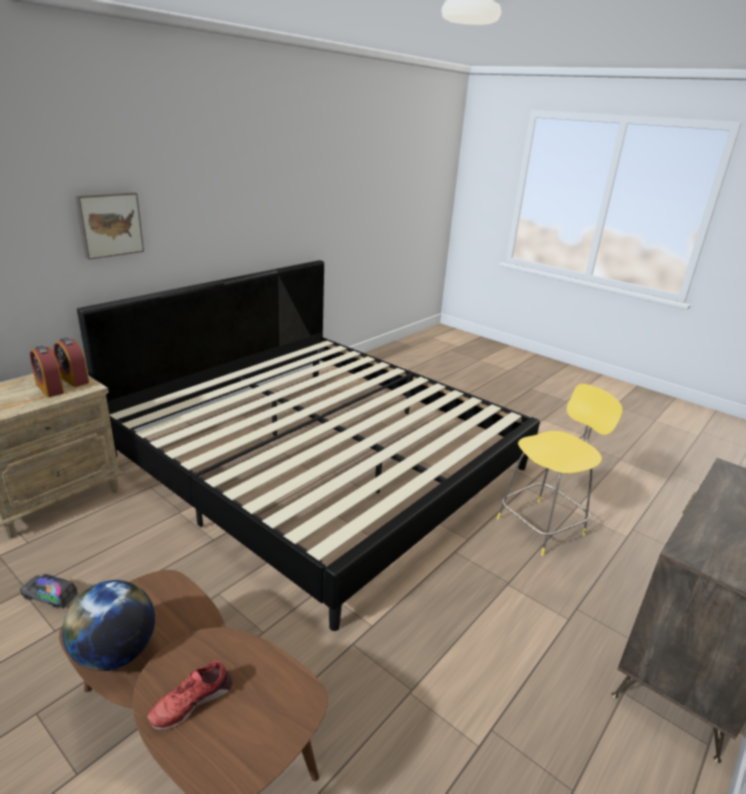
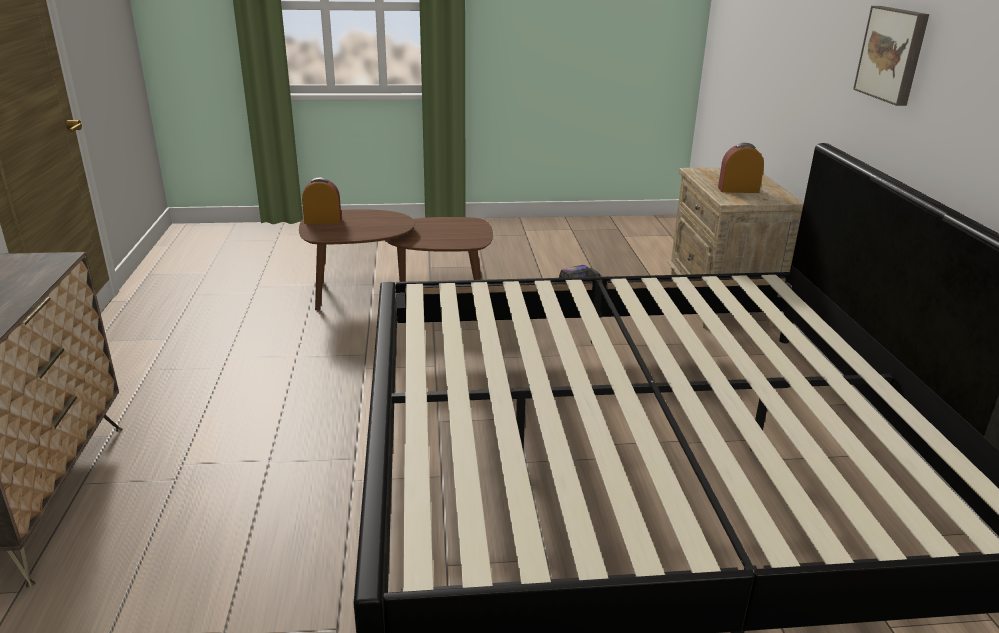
camera: 135 degrees right, 0 degrees up
(73, 379) = (755, 198): alarm clock -> alarm clock (323, 221)
(115, 653) = (439, 223): globe -> none
(191, 701) = (369, 218): red shoe -> none
(542, 525) = (264, 565): yellow stool -> none

